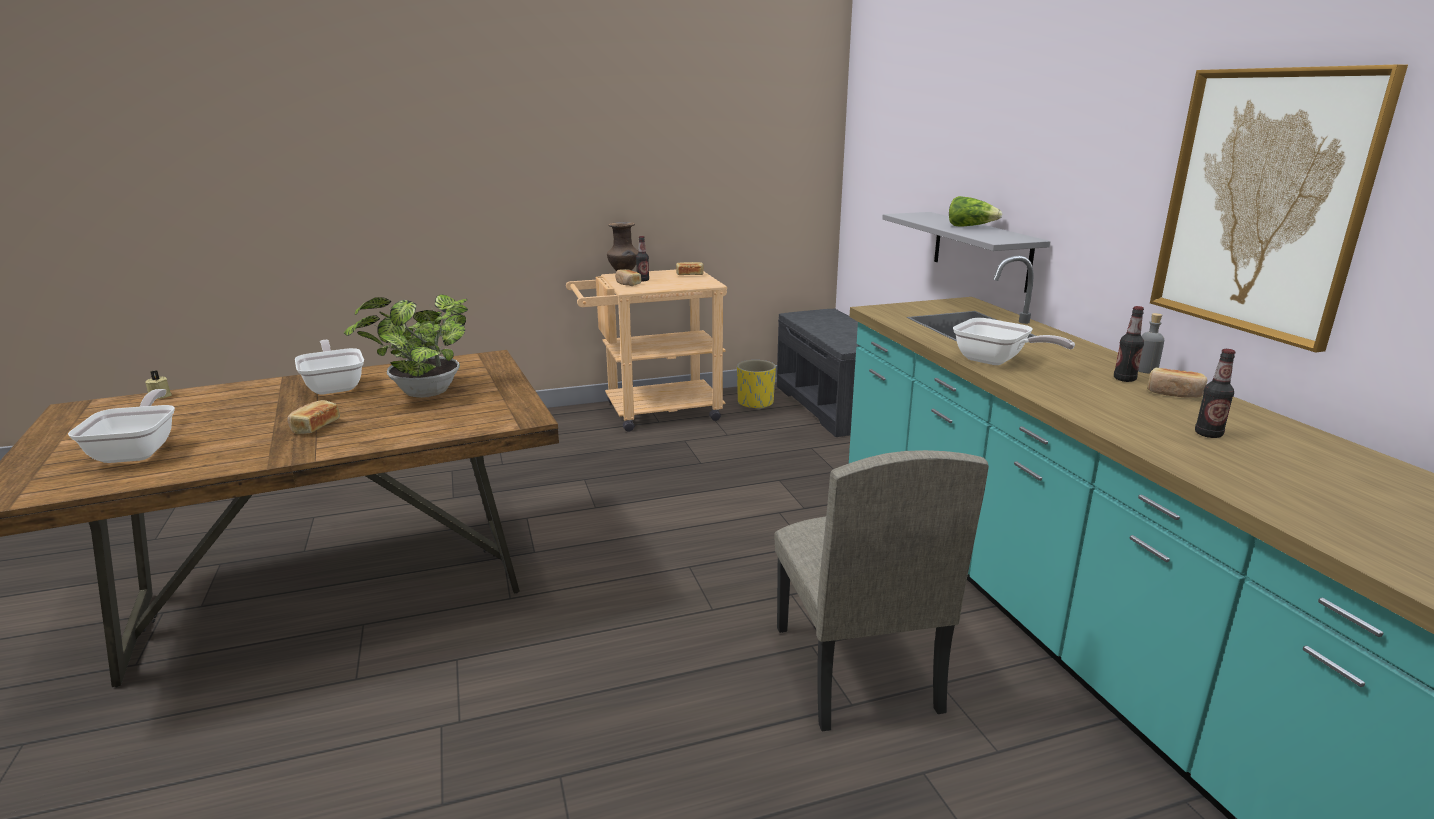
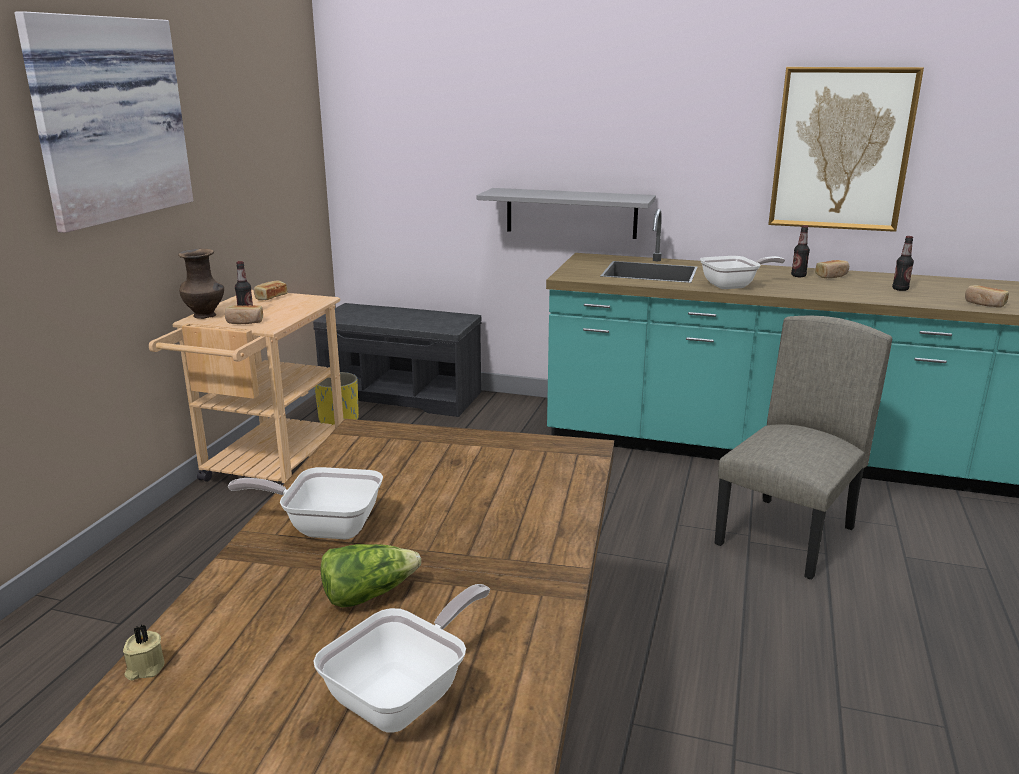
camera: 55 degrees left, 0 degrees up
(139, 450) = (406, 695): frying pan -> frying pan turned 105 degrees clockwise
(314, 427) = (472, 556): bread -> bread (984, 304)
(422, 394) = (439, 482): potted plant -> none
(560, 115) = (106, 119): none -> picture
(854, 668) = (787, 536): beige chair -> beige chair turned 75 degrees counterclockwise
(970, 227) = (576, 194): lettuce -> lettuce (368, 594)
(1145, 370) = (786, 268): grey bottle -> none

